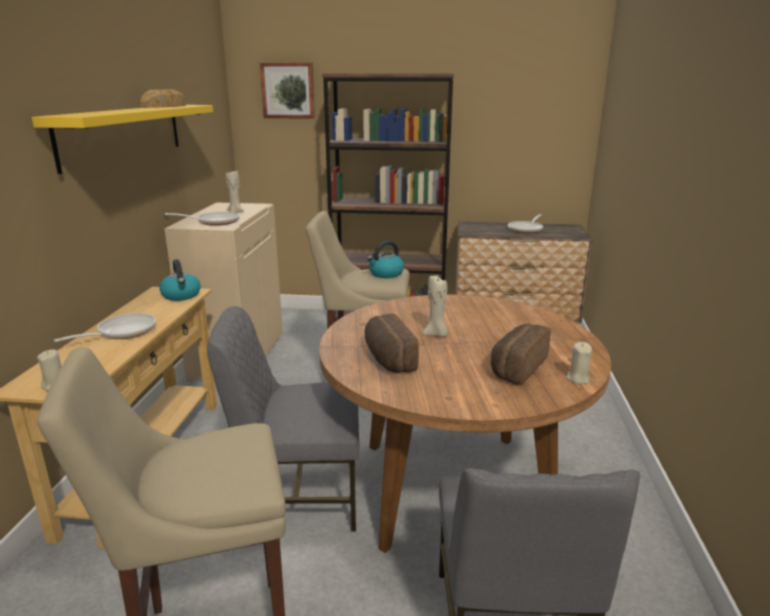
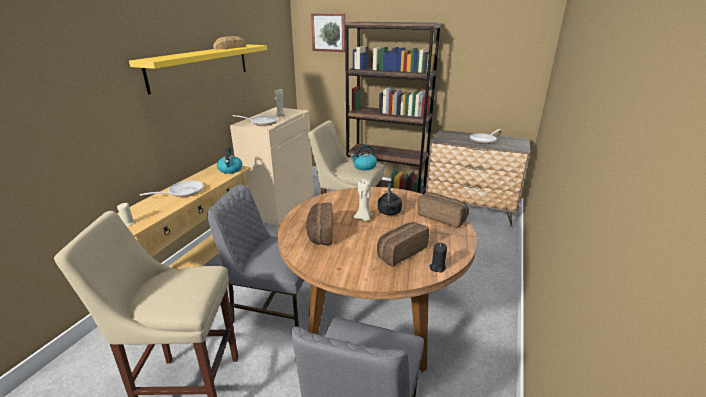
camera: 15 degrees right, 5 degrees up
(465, 323) = (389, 212): none -> black kettle
(539, 321) = (442, 217): none -> bread
(577, 378) = (437, 267): beige candle -> black candle

